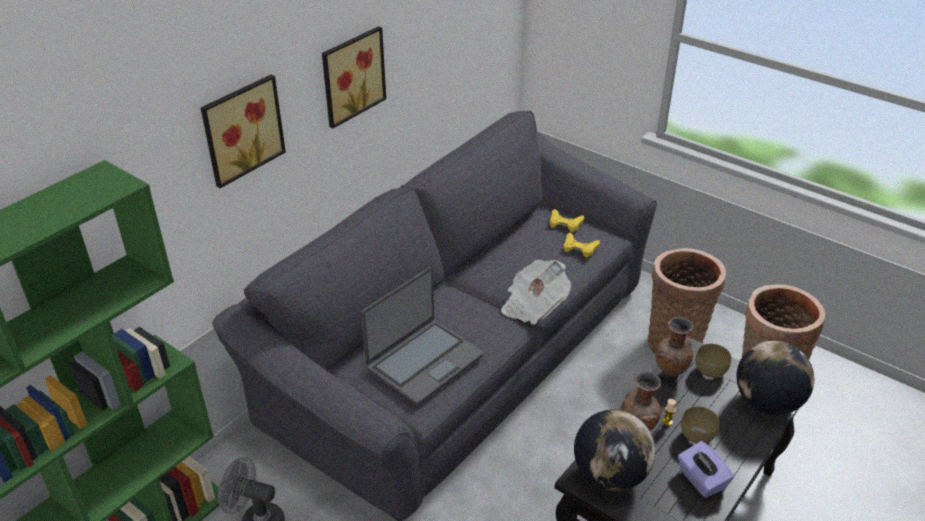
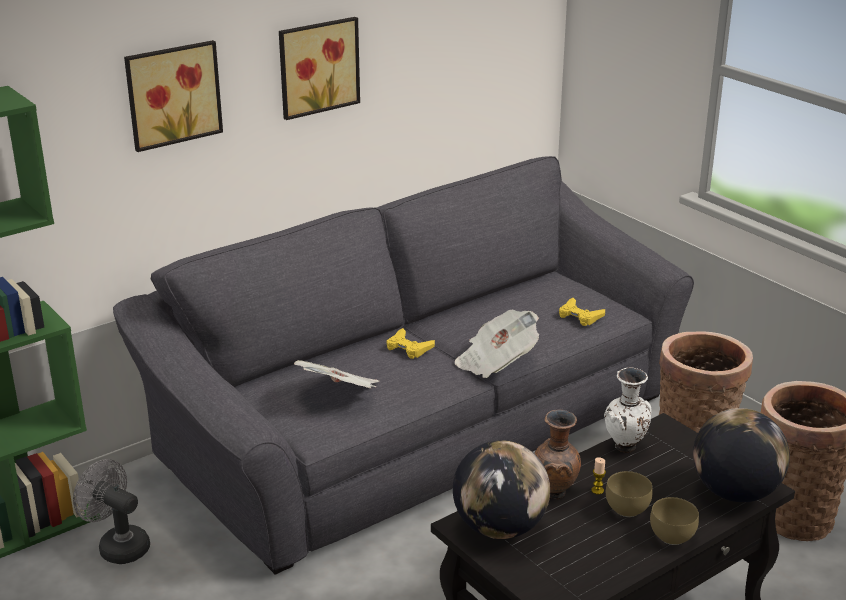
camera: 15 degrees right, 10 degrees down
(424, 362) = (340, 394): laptop -> newspaper
(565, 223) = (574, 291): yellow game controller -> yellow game controller (408, 348)
(670, 376) = (625, 448): brown vase -> white vase
(701, 480) = (609, 551): purple tissue box -> none
(711, 370) = (679, 451): brown bowl -> brown bowl (673, 536)

